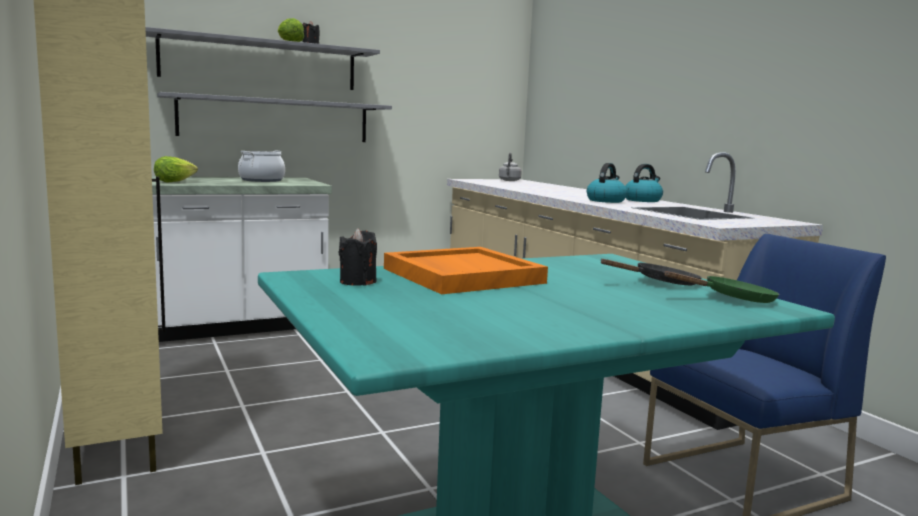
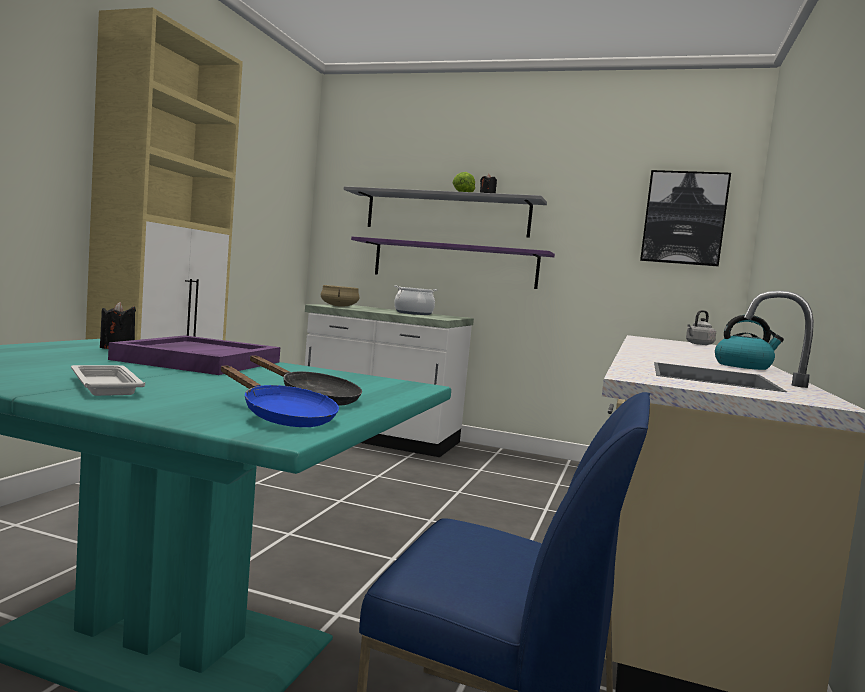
camera: 45 degrees right, 5 degrees down
(174, 181) = (338, 306): lettuce -> beige cooking pot
(276, 119) = (454, 264): grey shelf -> purple shelf
(461, 275) = (199, 361): orange tray -> purple tray
(480, 72) = (684, 218): none -> picture
(595, 313) = (105, 385): none -> white tray
(605, 201) = (674, 358): kettle -> none
(732, 299) = (282, 417): green frying pan -> blue frying pan

